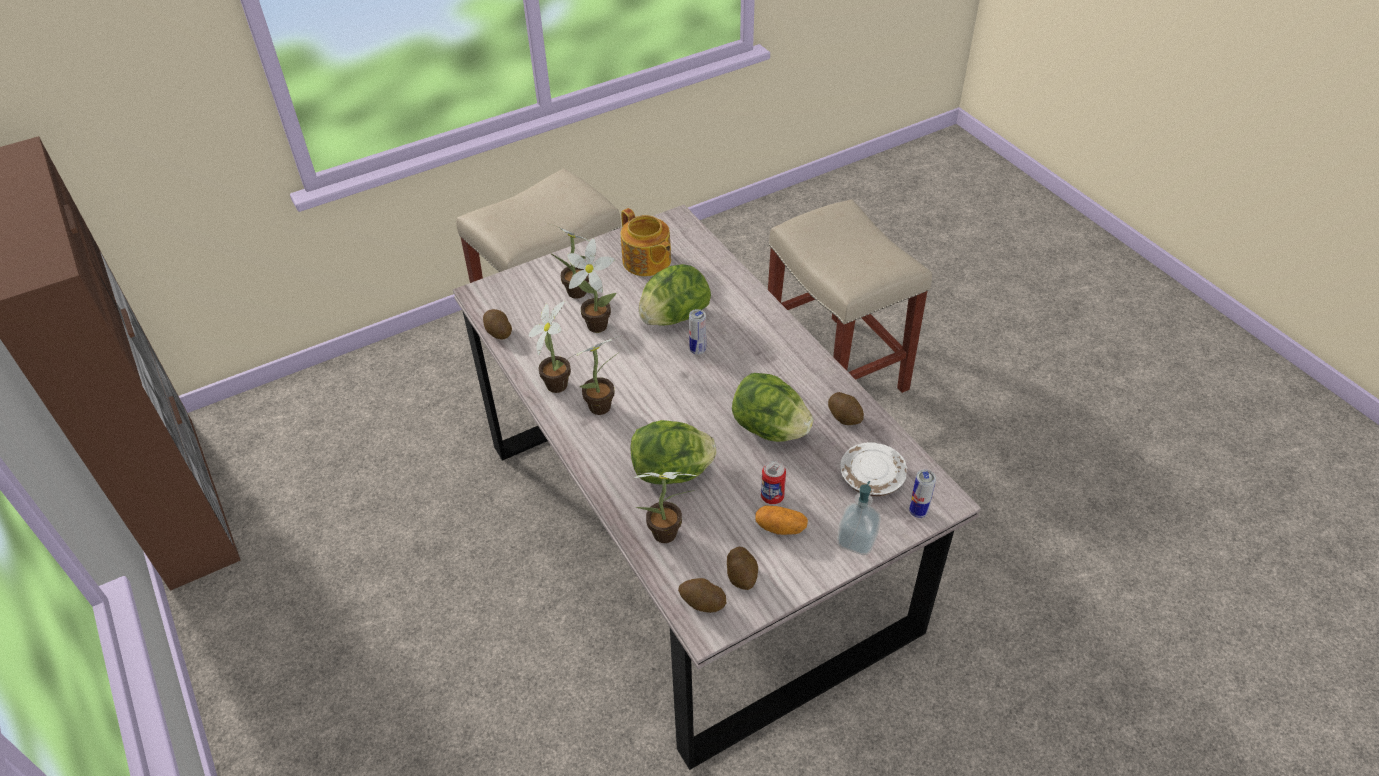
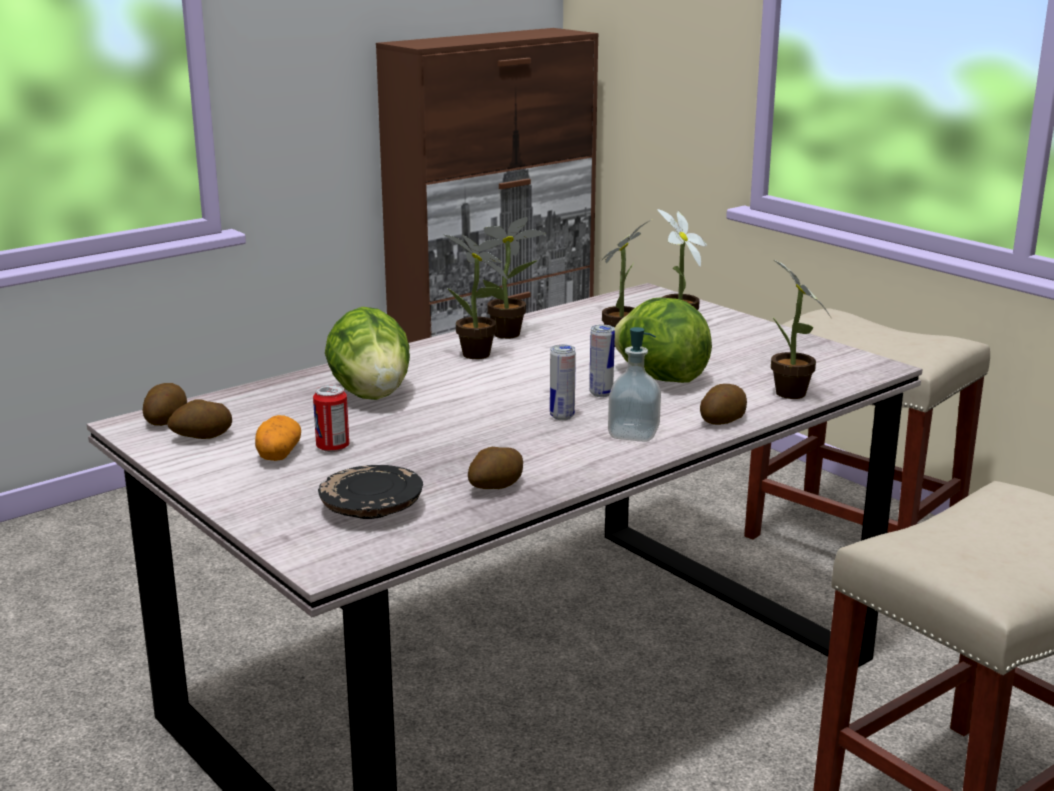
camera: 80 degrees right, 25 degrees down
(498, 332) = (585, 304): potato -> potato (722, 420)
(647, 261) = (767, 357): teapot -> none
(669, 534) = (272, 399): potted plant -> potted plant (791, 395)
(769, 429) = (458, 441): lettuce -> none
(856, 540) = (250, 500): soap dispenser -> soap dispenser (633, 434)
(872, 477) = (371, 508): white plate -> black plate
(918, 511) = (303, 542): can -> can (562, 416)

